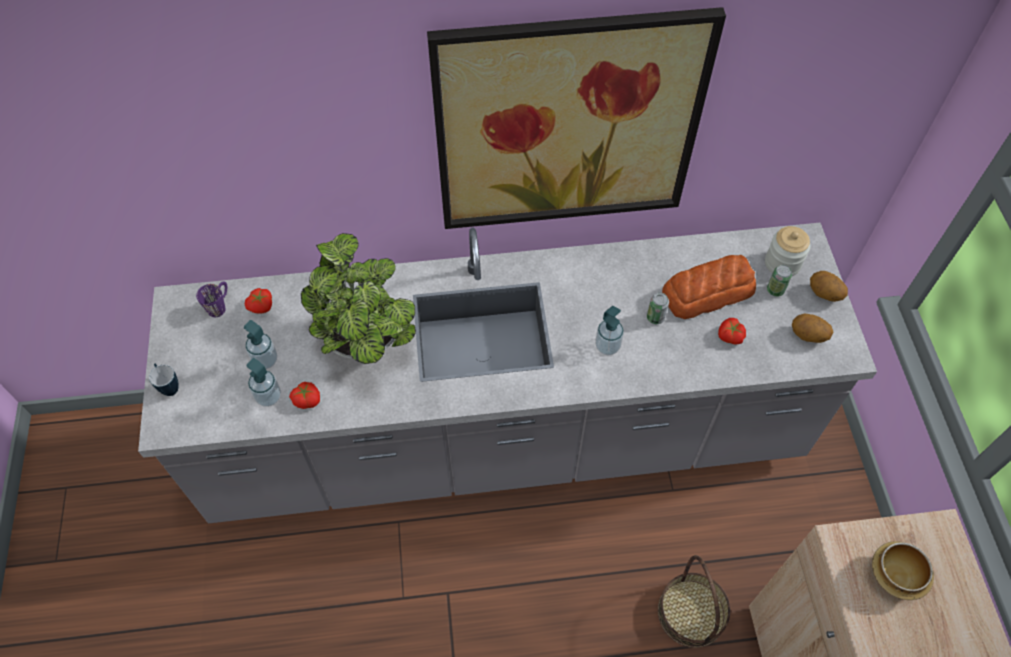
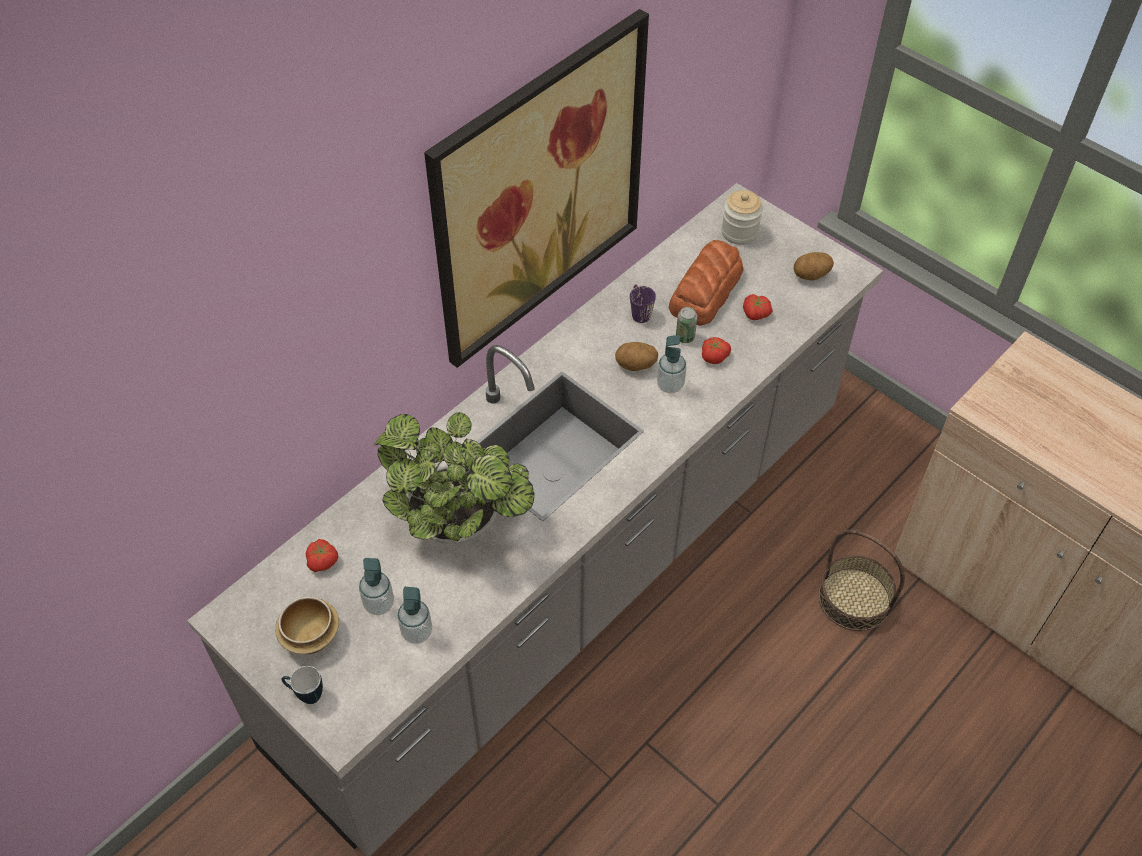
camera: 40 degrees left, 5 degrees down
(219, 305) = (278, 589): purple mug -> purple mug (639, 311)
(307, 399) = (456, 608): tomato -> tomato (713, 356)
(775, 290) = (754, 256): can -> none
(824, 294) = (792, 236): potato -> potato (635, 366)
(894, 578) = (1033, 407): bowl -> bowl (311, 638)

